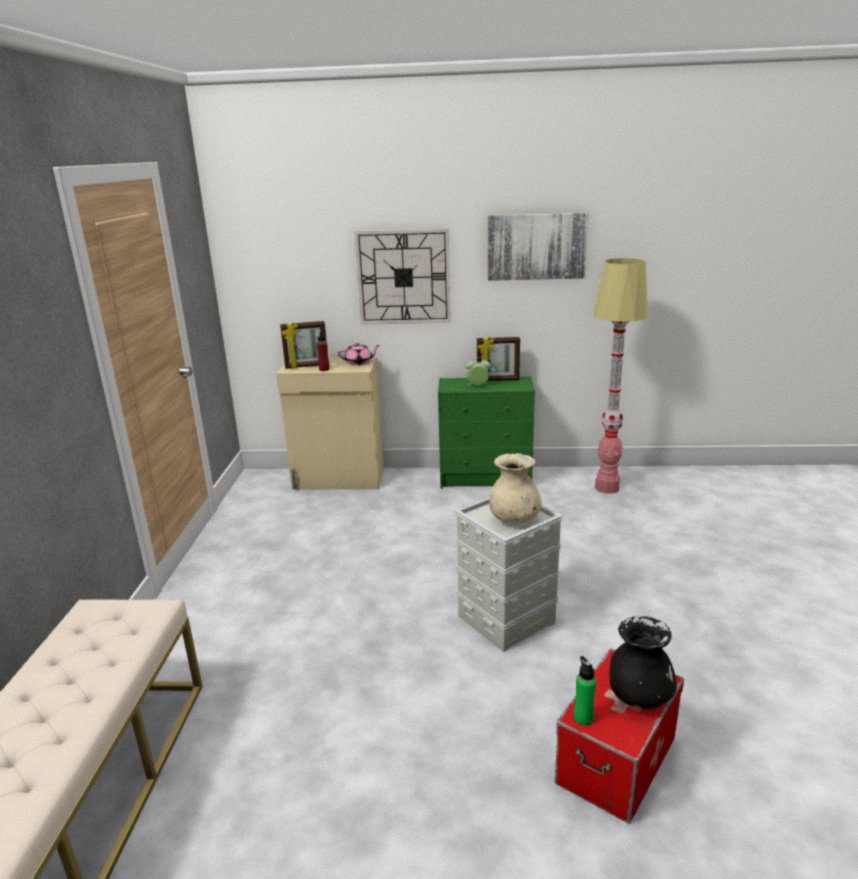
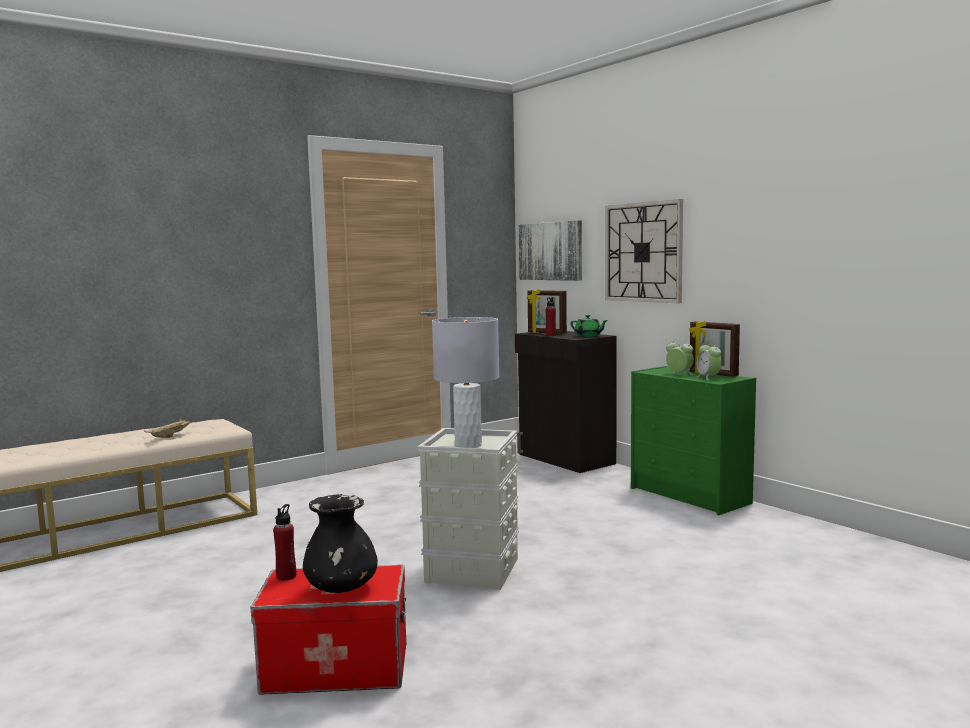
camera: 50 degrees right, 15 degrees down
(112, 659) = (171, 436): none -> beige tray
(339, 479) = (565, 459): beige cabinet -> black cabinet
(359, 363) = (588, 336): pink teapot -> green teapot
(508, 385) = (708, 378): none -> alarm clock
(514, 519) = (468, 445): beige vase -> grey table lamp
(536, 246) = (768, 216): picture -> picture (551, 251)
(583, 718) = (286, 576): green bottle -> red bottle
(607, 488) = (807, 543): floor lamp -> none

